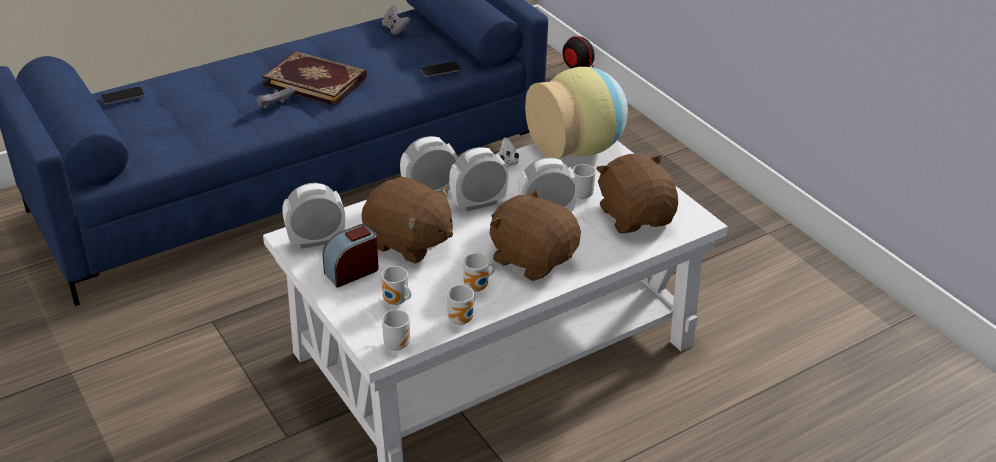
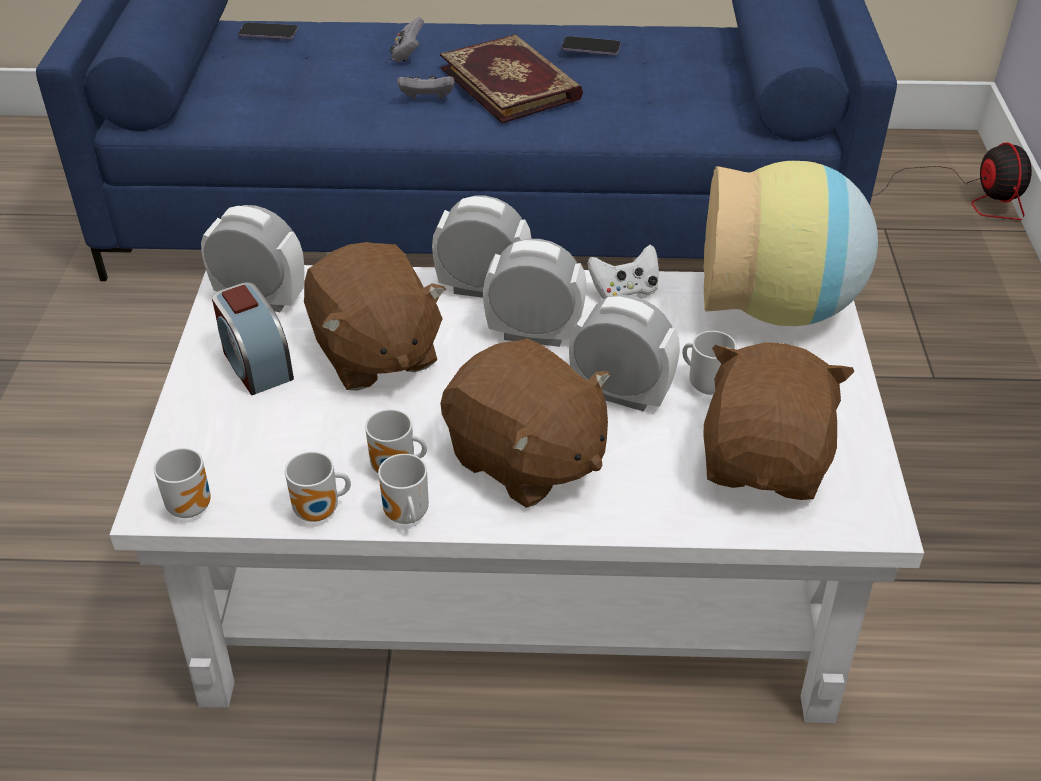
camera: 35 degrees right, 5 degrees up
(352, 271) = (256, 364): alarm clock -> alarm clock turned 120 degrees counterclockwise
(395, 29) = (688, 46): grey game controller -> grey game controller (408, 55)
(396, 302) = (261, 439): mug -> mug (405, 517)
(441, 70) = (696, 120): phone -> phone (591, 48)
(532, 258) = (525, 459): brown plush toy -> brown plush toy turned 150 degrees clockwise

